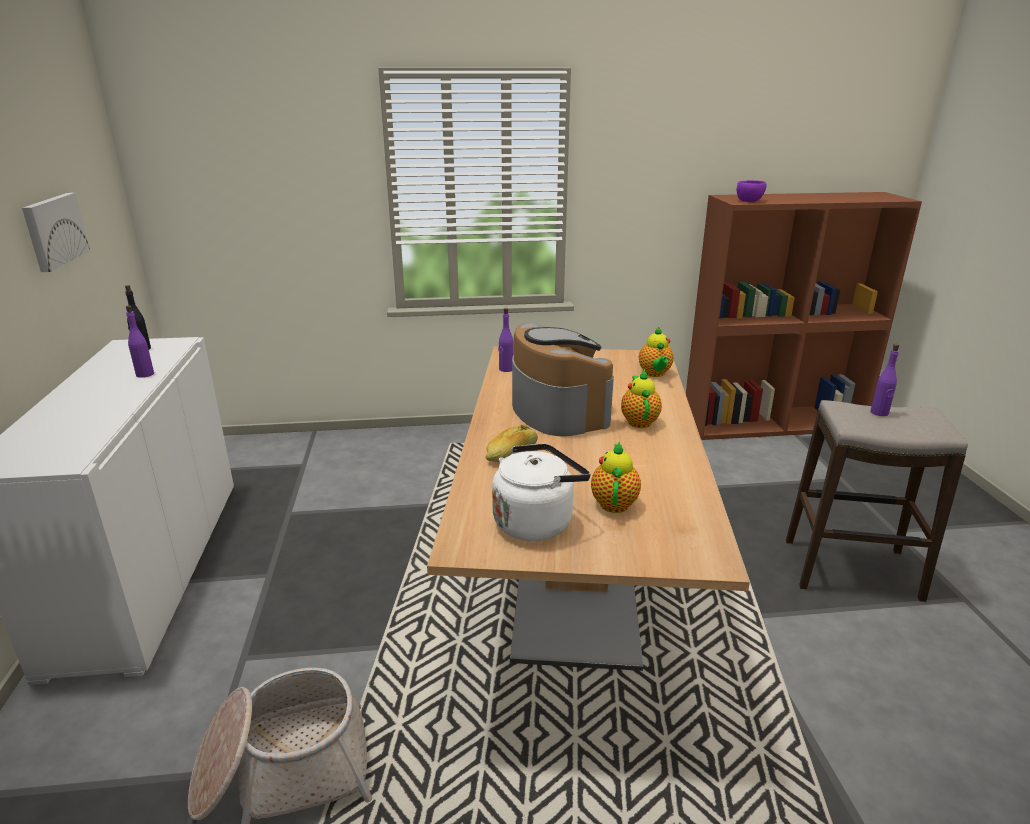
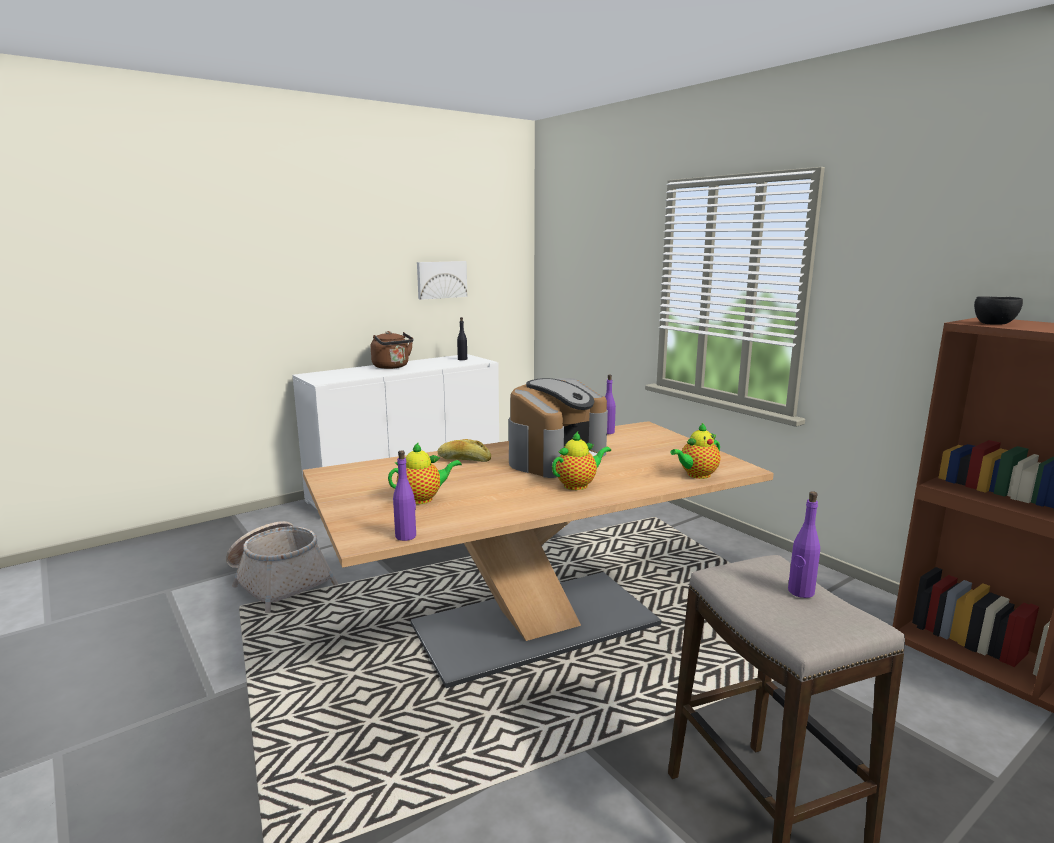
camera: 60 degrees right, 10 degrees down
(85, 396) = (392, 367): none -> brown kettle
(145, 374) = (431, 367): purple bottle -> purple bottle (406, 536)
(536, 521) = (374, 483): white kettle -> none
(749, 200) = (994, 323): purple bowl -> black bowl

